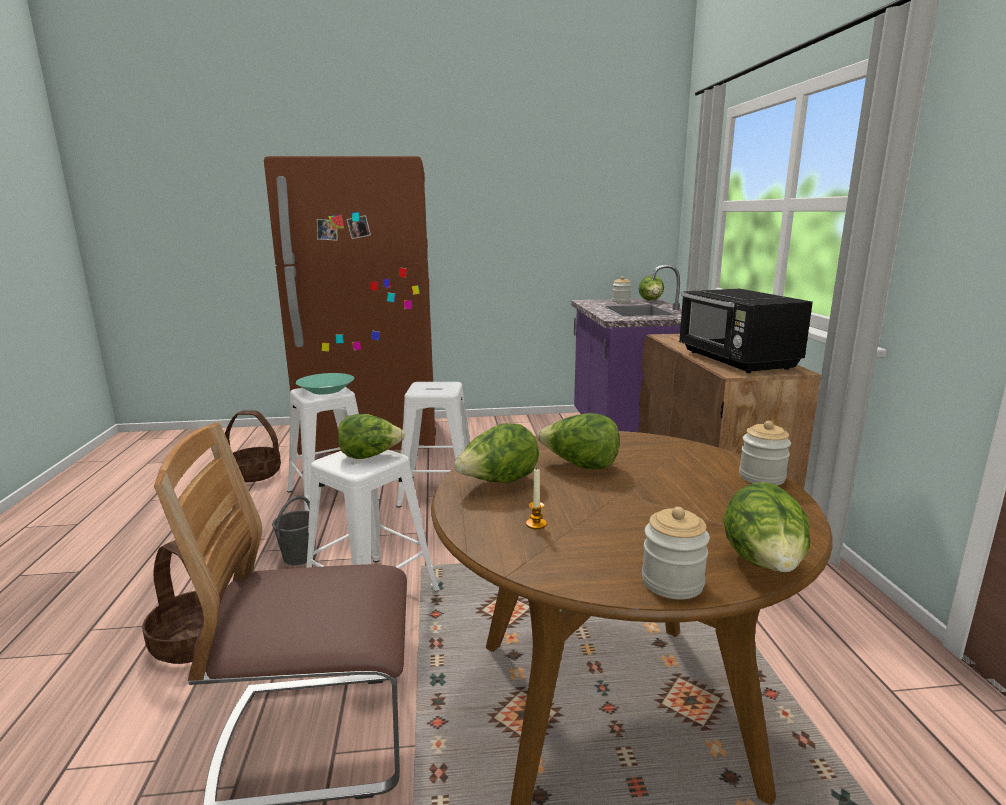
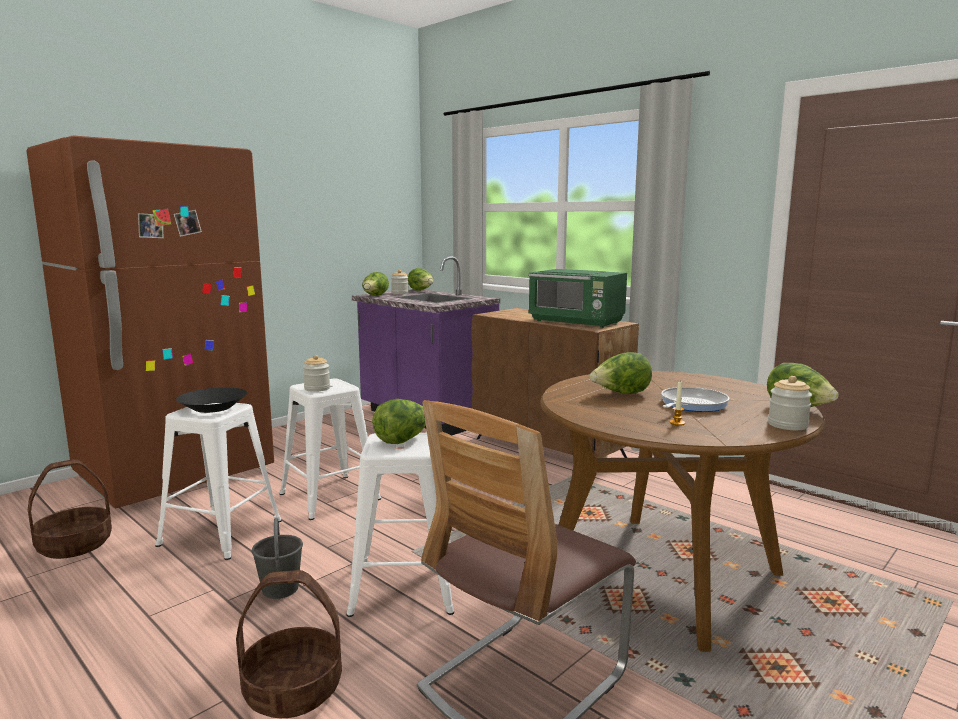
camera: 40 degrees left, 5 degrees down
(326, 390) = (213, 407): turquoise bowl -> black bowl
(498, 483) = (603, 412): lettuce -> lettuce (375, 296)
(624, 506) = (691, 405): none -> frying pan
(736, 360) = (577, 322): black microwave -> green microwave
(761, 477) = (712, 378): jar -> jar (317, 388)

